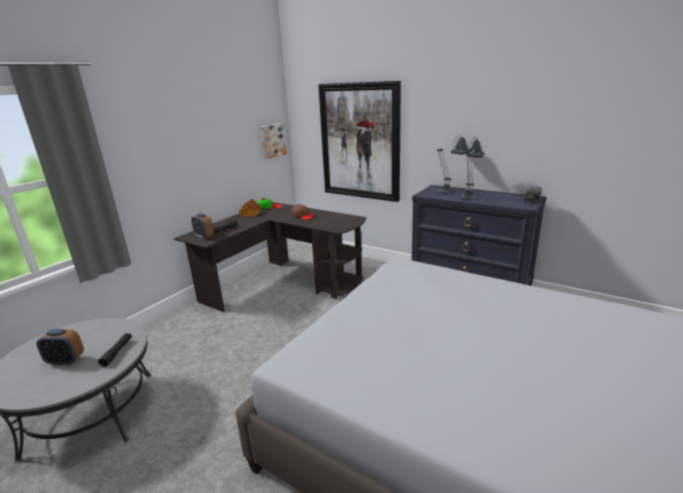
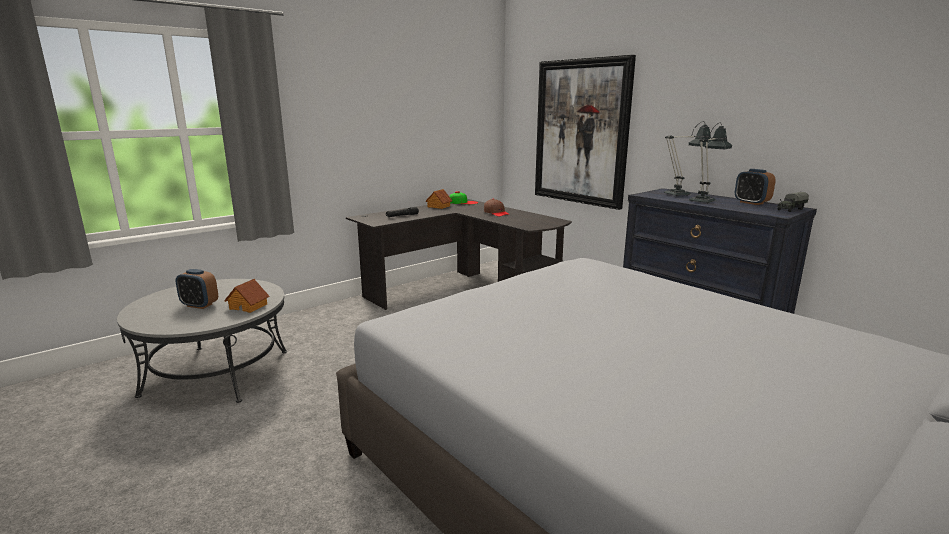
camera: 15 degrees right, 5 degrees down
(117, 352) = (249, 306): black flashlight -> toy house
(204, 237) = (377, 219): alarm clock -> alarm clock (751, 203)
(272, 140) = (479, 127): picture -> none

